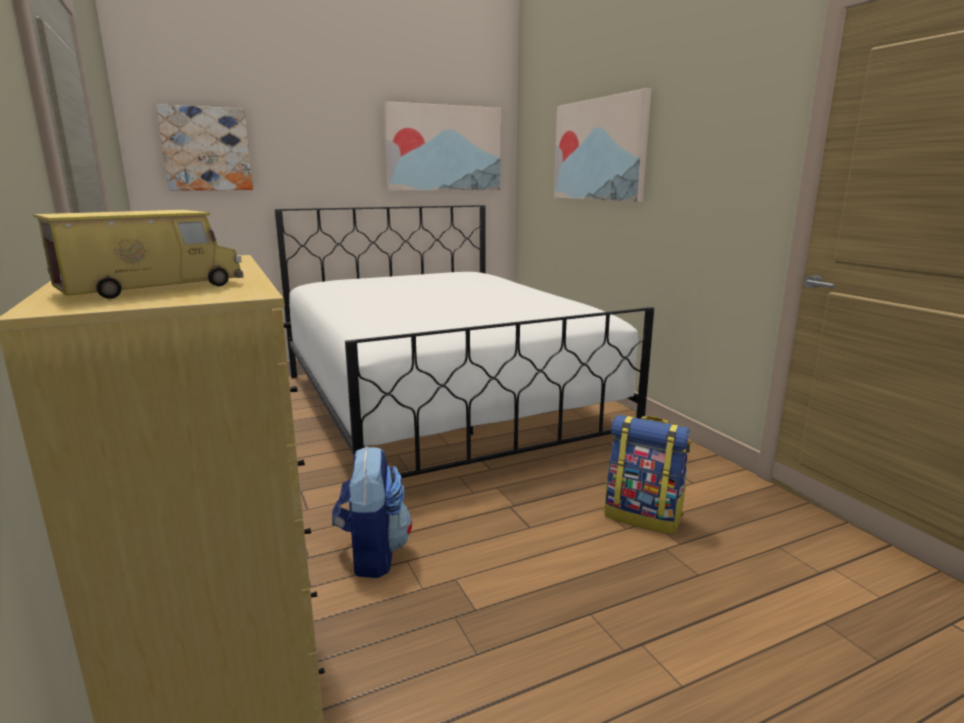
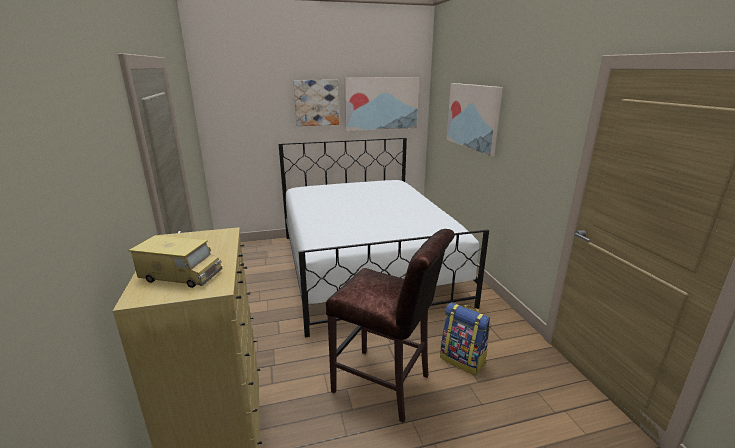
camera: 10 degrees right, 5 degrees up
(151, 287) = (180, 275): toy truck -> toy truck turned 45 degrees clockwise
(206, 149) = (241, 110): picture -> picture (316, 102)
(372, 554) = (307, 367): backpack -> none
(526, 567) = (386, 386): none -> brown stool

